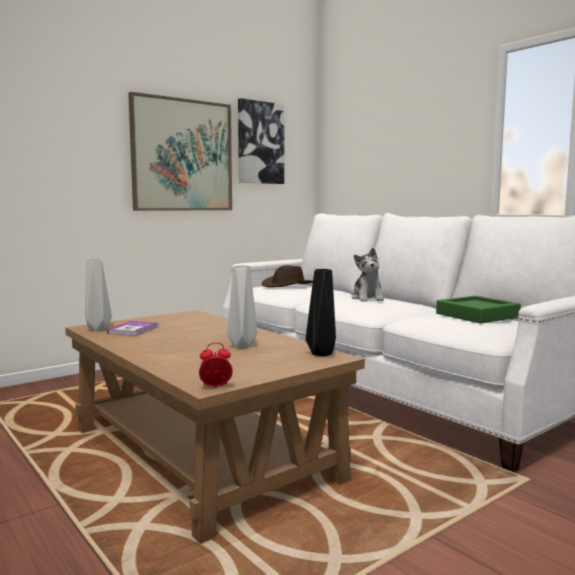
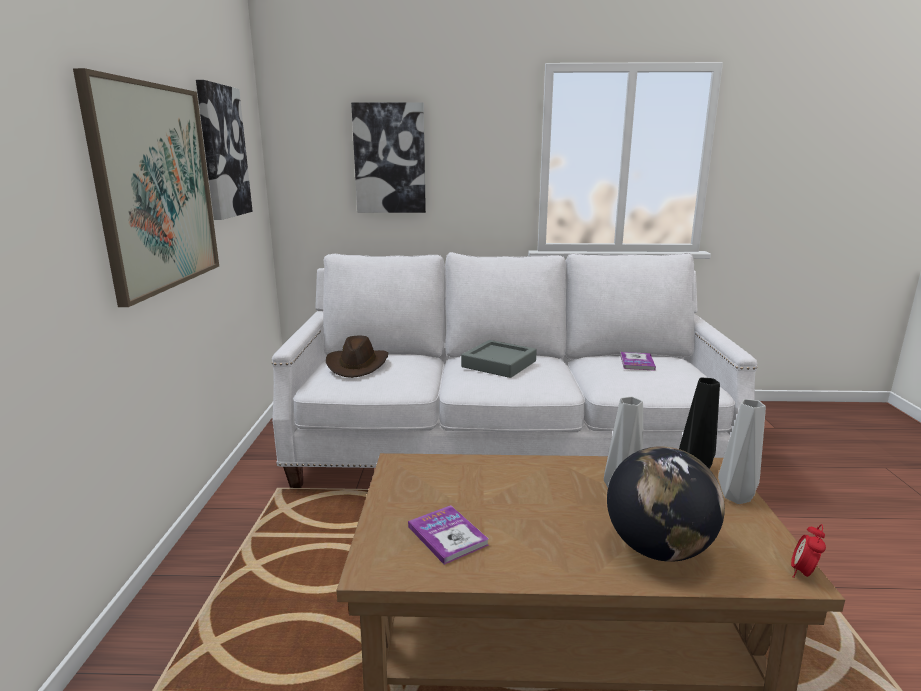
camera: 50 degrees left, 10 degrees up
(96, 329) = (397, 564): grey vase -> grey vase (735, 498)
(187, 359) = (658, 549): none -> globe
(367, 298) = (499, 364): plush toy -> grey tray
(385, 145) = (390, 159): none -> picture
(477, 315) = (637, 362): green tray -> book

